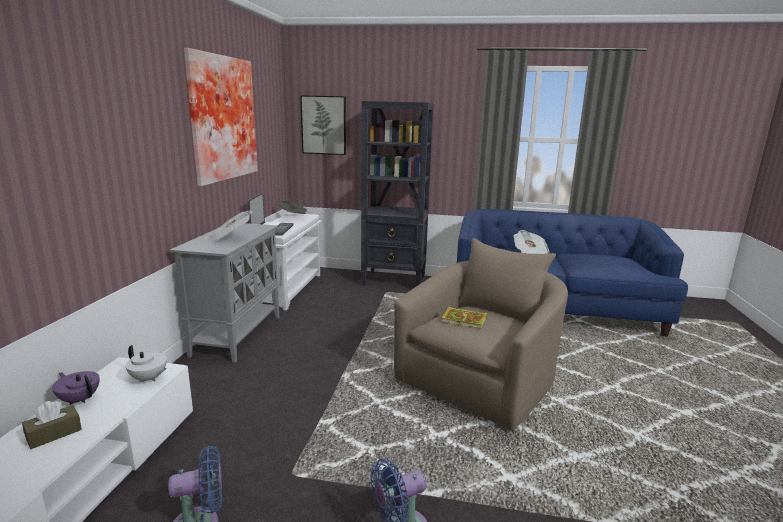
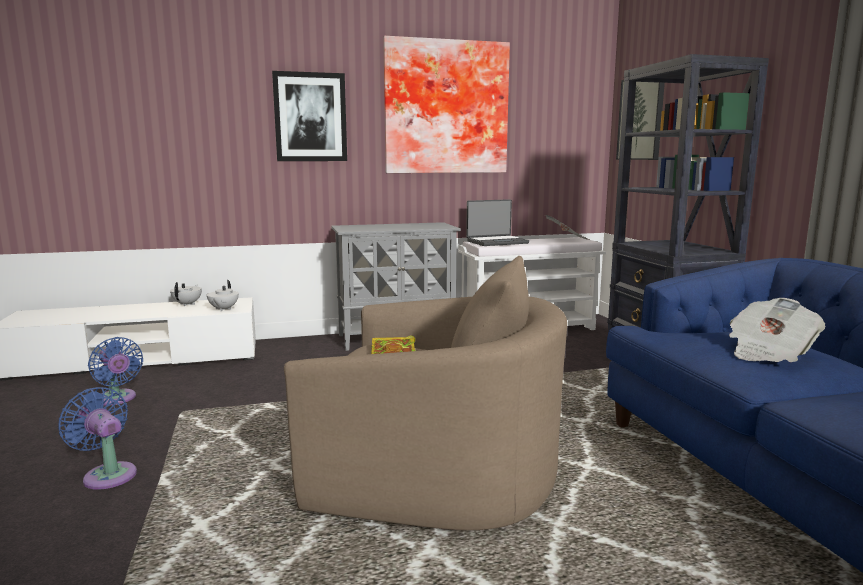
camera: 65 degrees right, 5 degrees down
(54, 434) = (144, 310): brown tissue box -> none
(79, 399) = (188, 304): purple teapot -> white teapot
(138, 135) = (310, 117): none -> picture
(229, 238) = (386, 227): newspaper -> none

